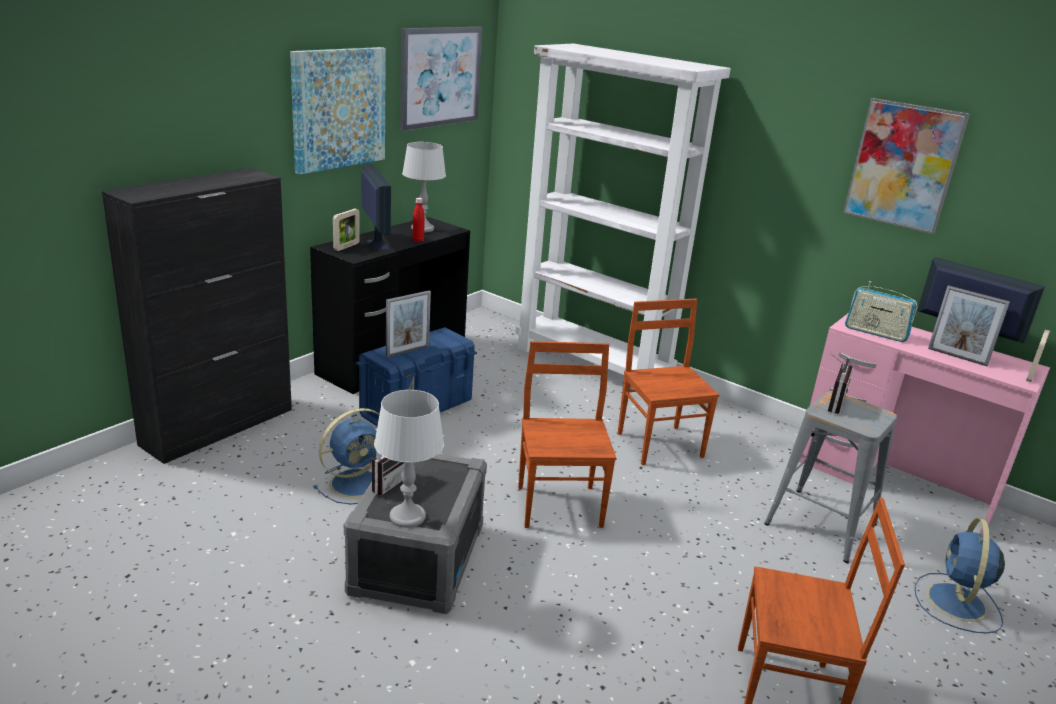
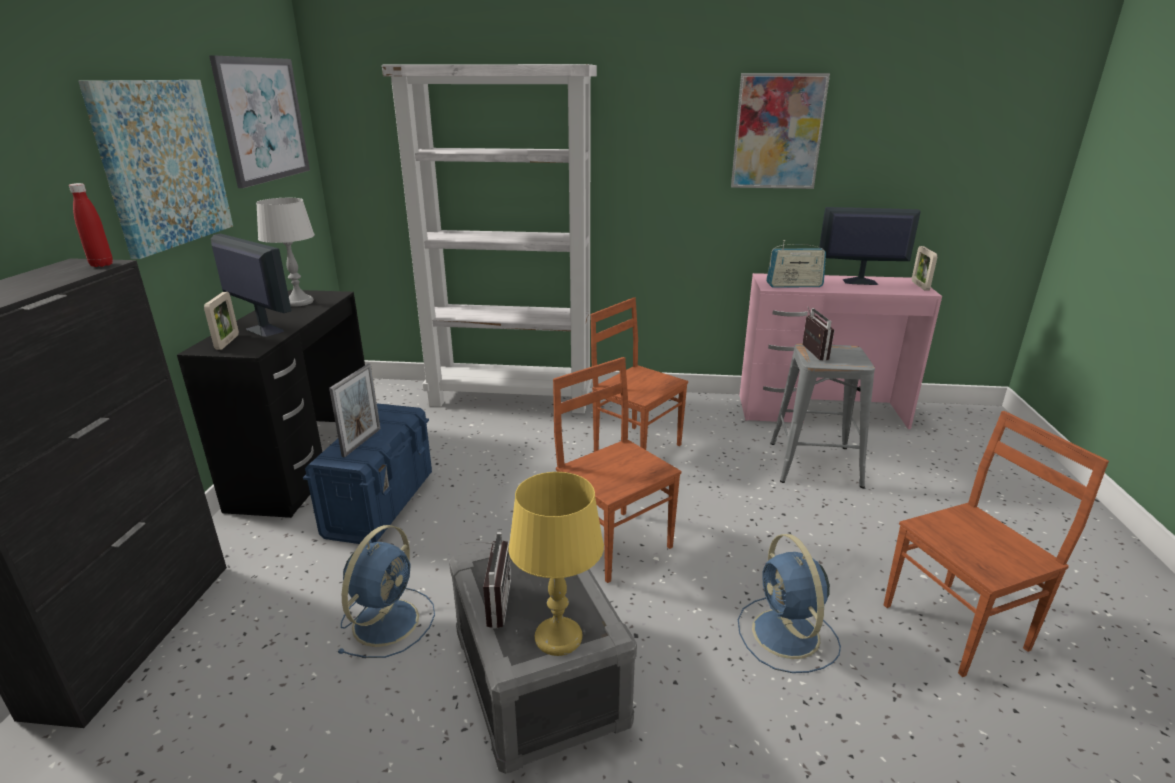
camera: 30 degrees left, 0 degrees up
(407, 516) = (558, 637): grey table lamp -> yellow table lamp
(418, 240) = (308, 314): red bottle -> red bottle (101, 265)
(956, 603) = (955, 486): blue fan -> blue fan (787, 636)
(957, 357) = (864, 287): picture frame -> none

